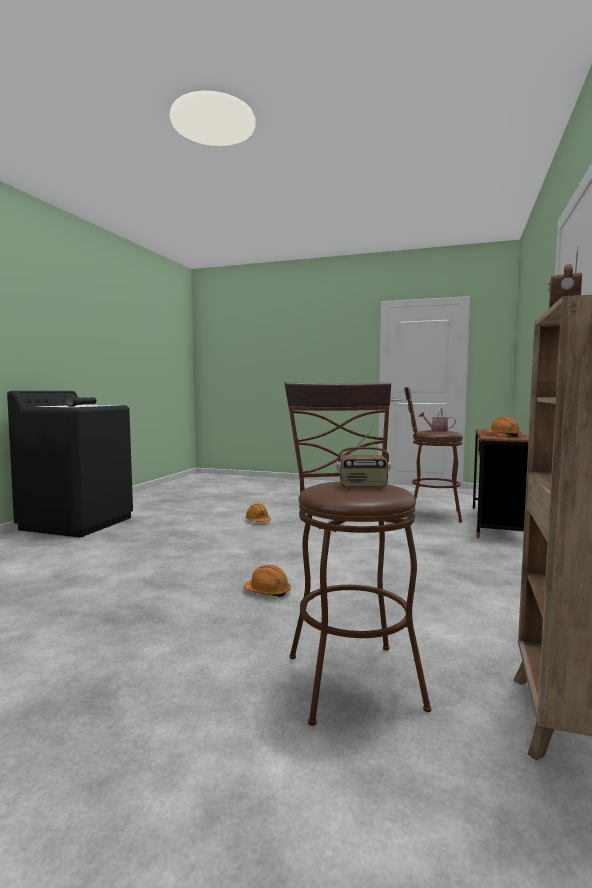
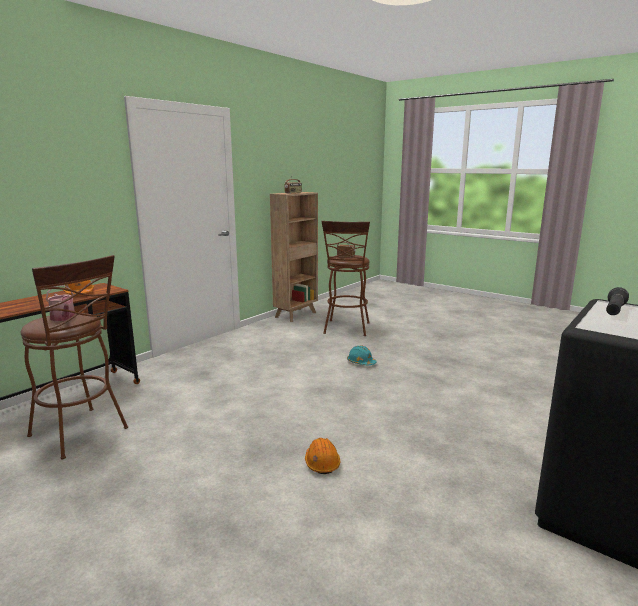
camera: 160 degrees left, 10 degrees up
(267, 592) = (361, 362): orange hard hat -> turquoise hard hat

